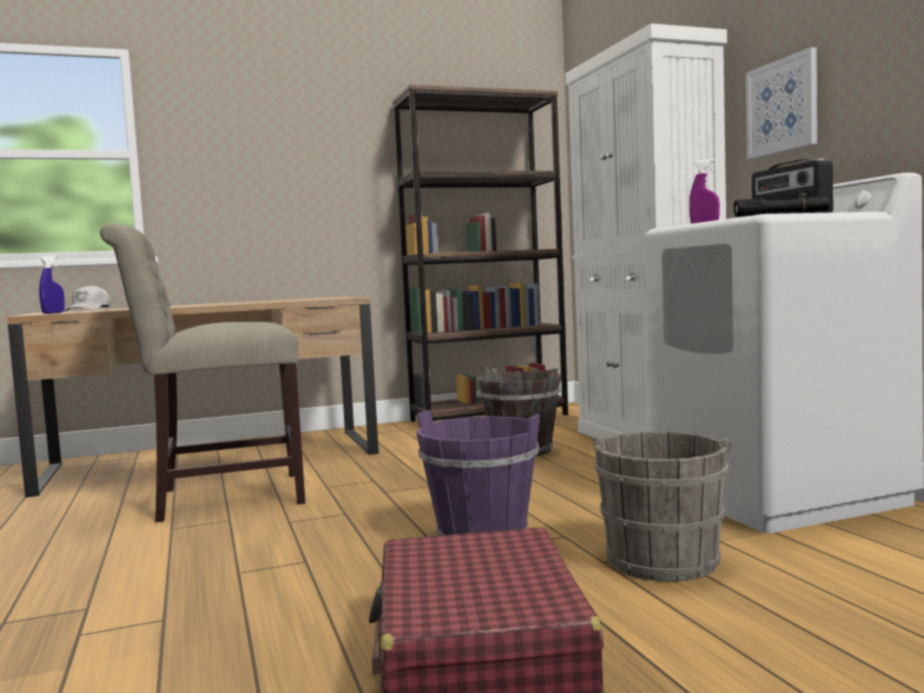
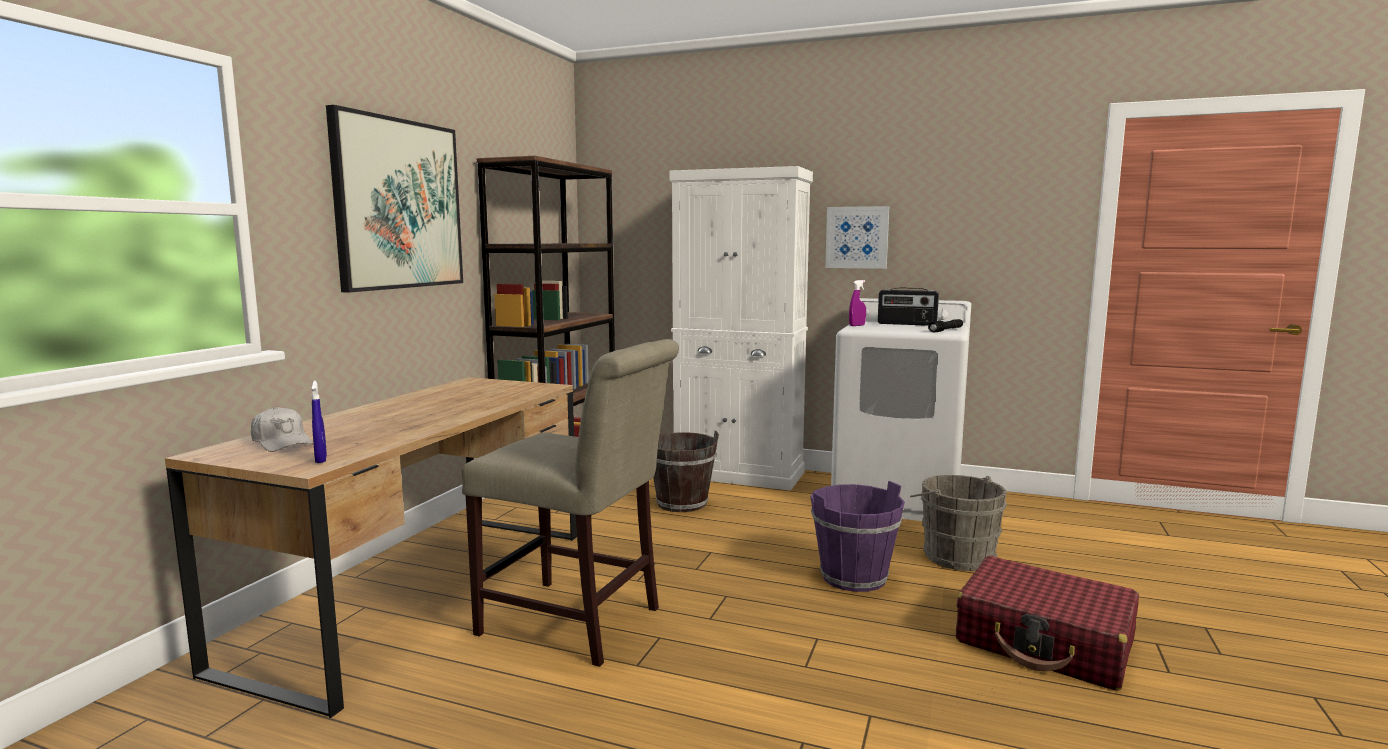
camera: 50 degrees left, 5 degrees up
(221, 497) = (578, 623): beige chair -> beige chair turned 90 degrees counterclockwise
(292, 146) = (398, 204): none -> picture

